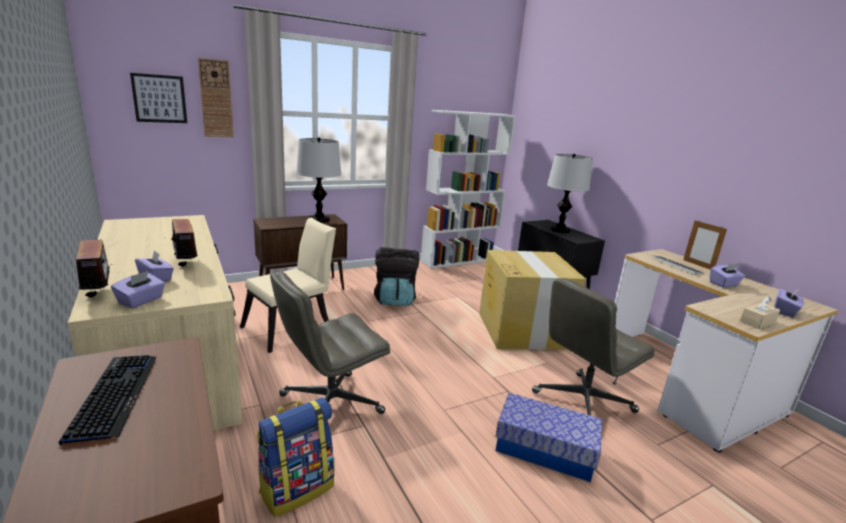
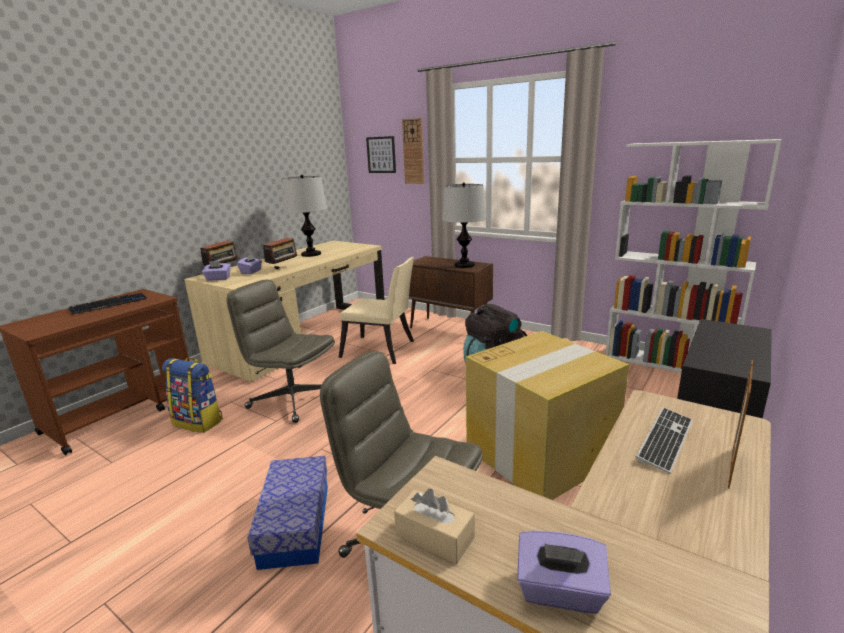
camera: 65 degrees right, 0 degrees up
(560, 230) = (730, 344): table lamp -> table lamp (310, 254)
(724, 284) = (637, 501): purple tissue box -> none

